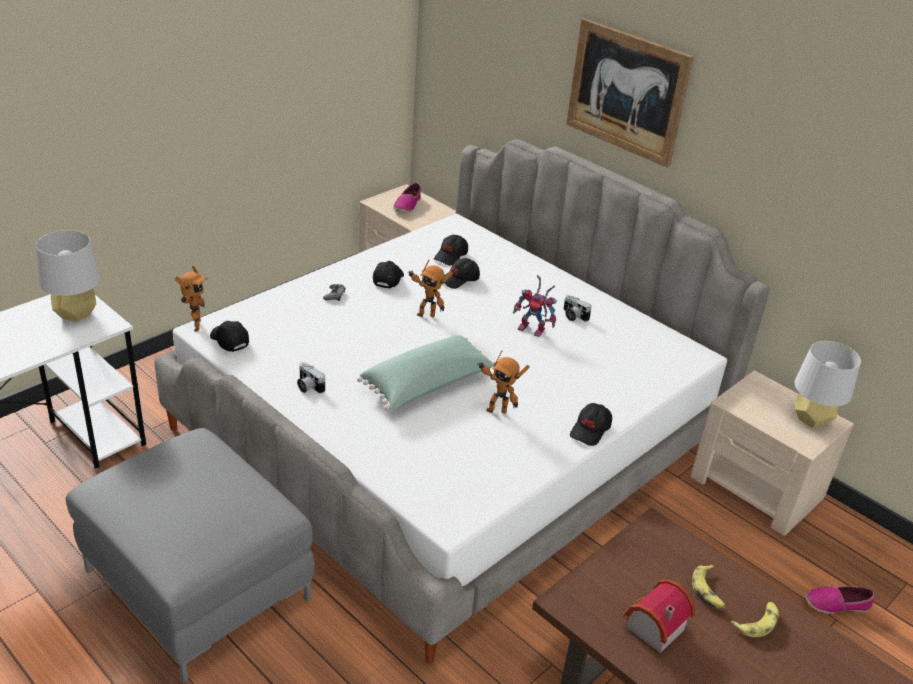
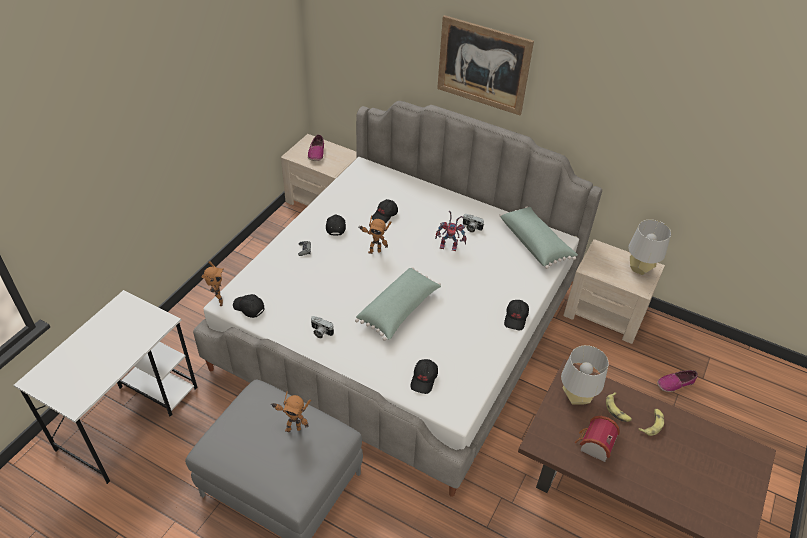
camera: 15 degrees left, 10 degrees up
(75, 314) = (134, 319): grey table lamp -> grey table lamp (576, 397)
(451, 256) = (370, 196): black cap -> black cap (424, 379)
(496, 409) = (451, 317): toy robot -> toy robot (293, 428)
(659, 351) = (535, 243): none -> green pillow

